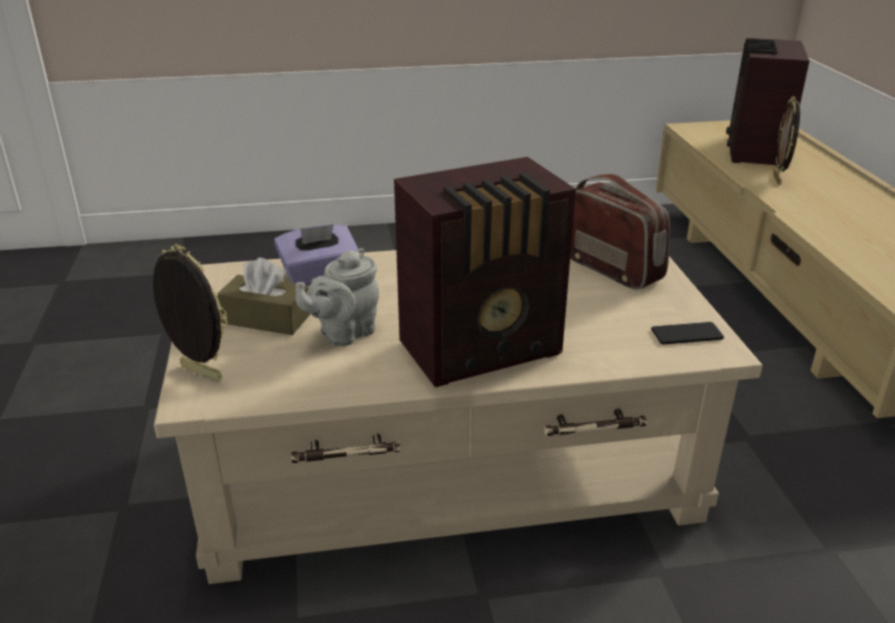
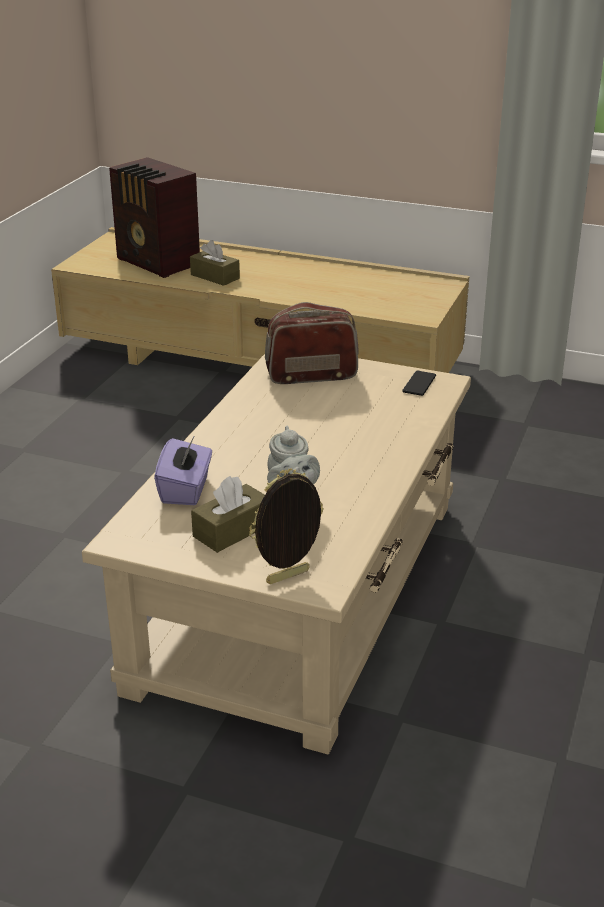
camera: 60 degrees left, 0 degrees up
(484, 349) = (369, 454): radio -> none
(778, 180) = (215, 276): picture frame -> brown tissue box

